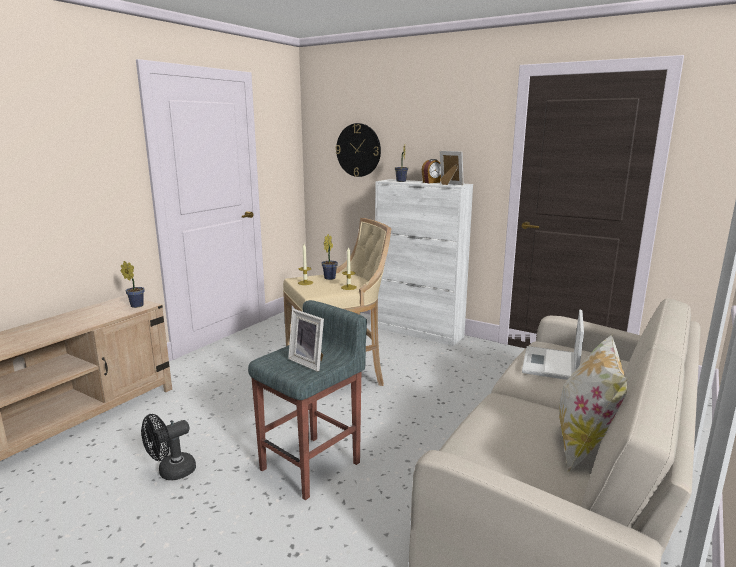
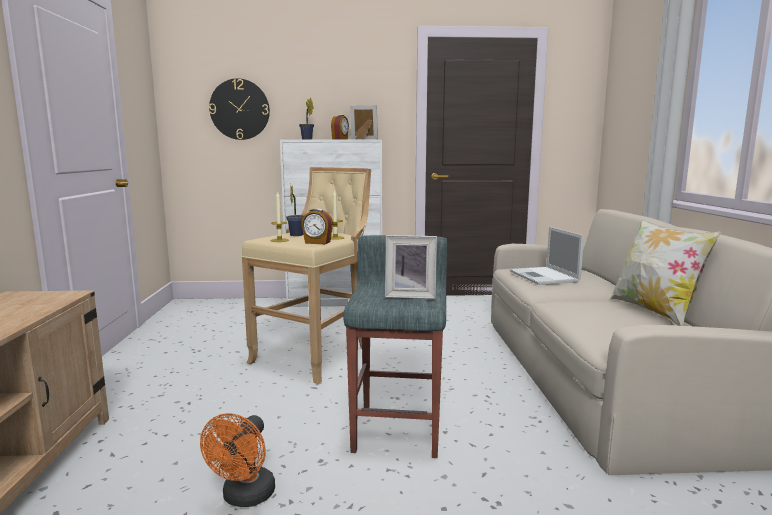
camera: 35 degrees left, 5 degrees down
(136, 305) = (51, 297): potted plant -> none
(171, 472) = (245, 498): black fan -> orange fan
(323, 291) = (317, 242): none -> alarm clock

